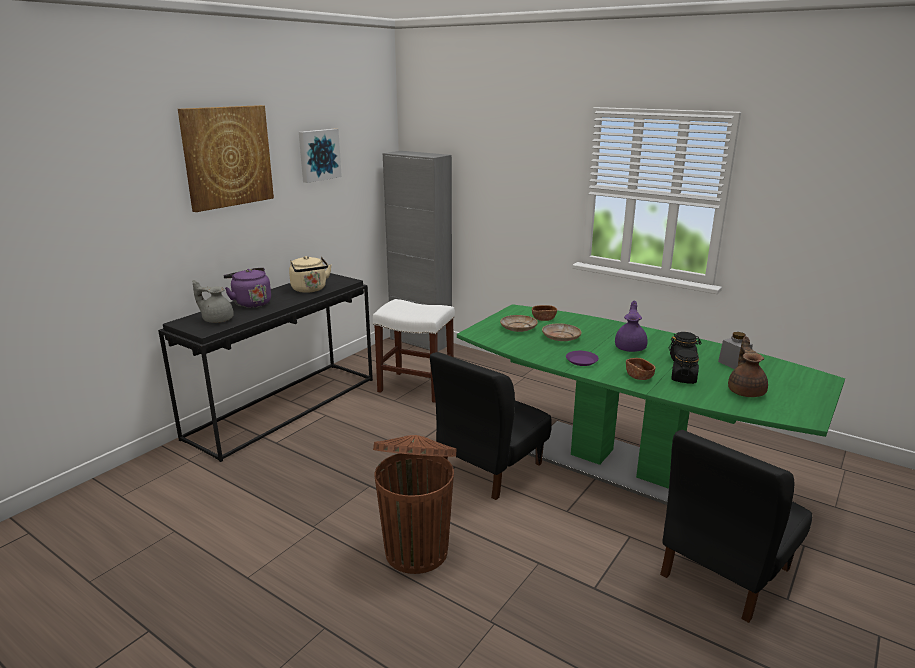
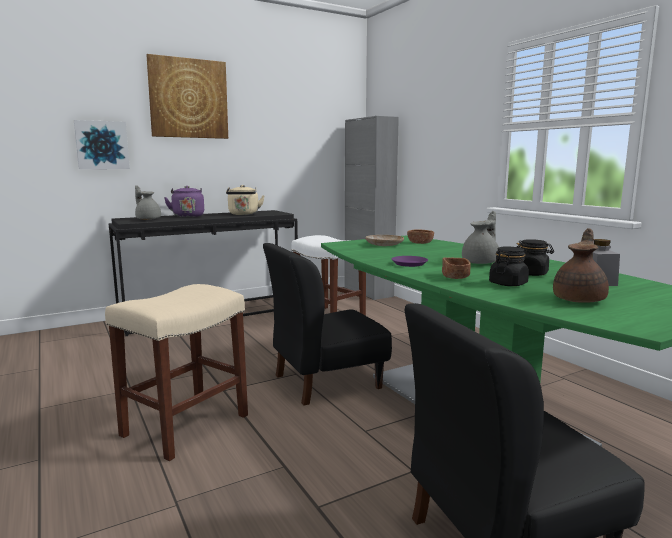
camera: 25 degrees right, 10 degrees down
(318, 155) = (278, 111): picture -> picture (102, 145)
(417, 550) = (186, 424): brown trash can -> beige stool
(561, 337) = (416, 251): beige plate -> none
(630, 347) = (481, 262): purple teapot -> grey teapot

